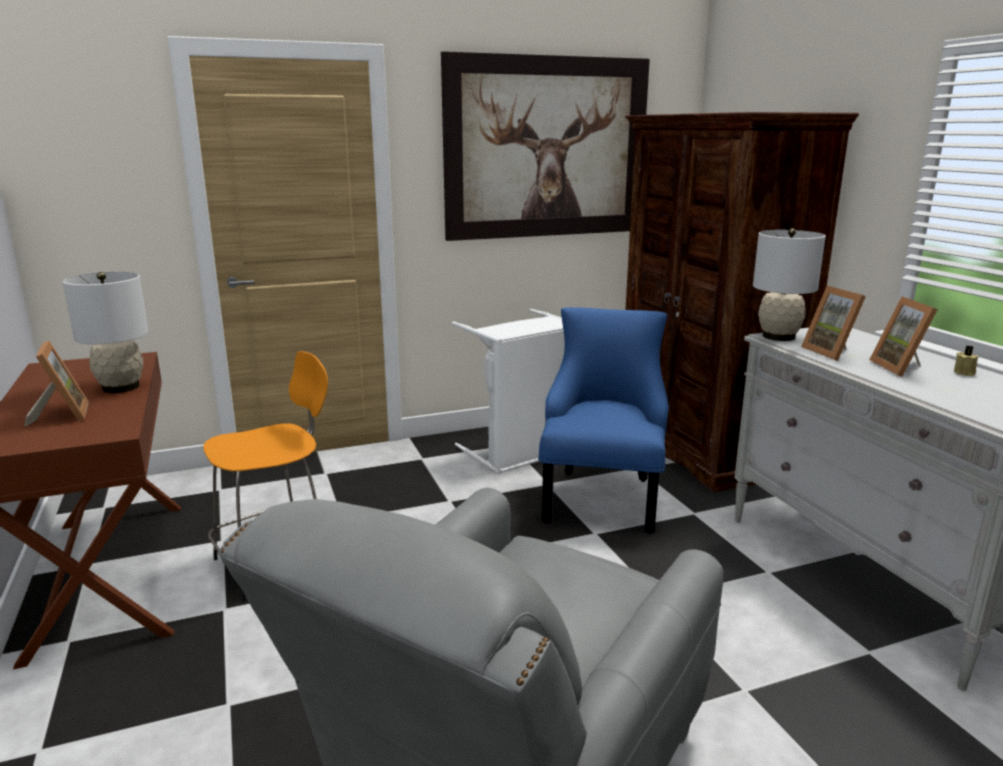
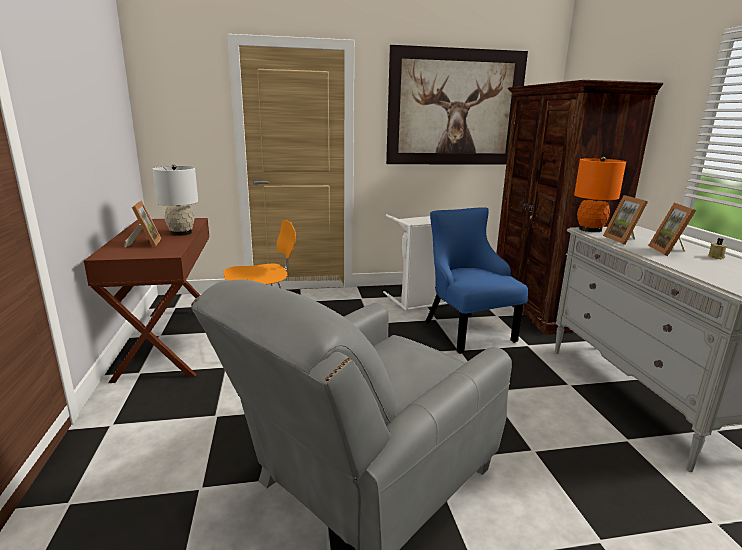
camera: 10 degrees right, 0 degrees up
(602, 502) = (468, 333): blue chair -> blue chair turned 45 degrees counterclockwise
(779, 336) = (590, 229): white table lamp -> orange table lamp

